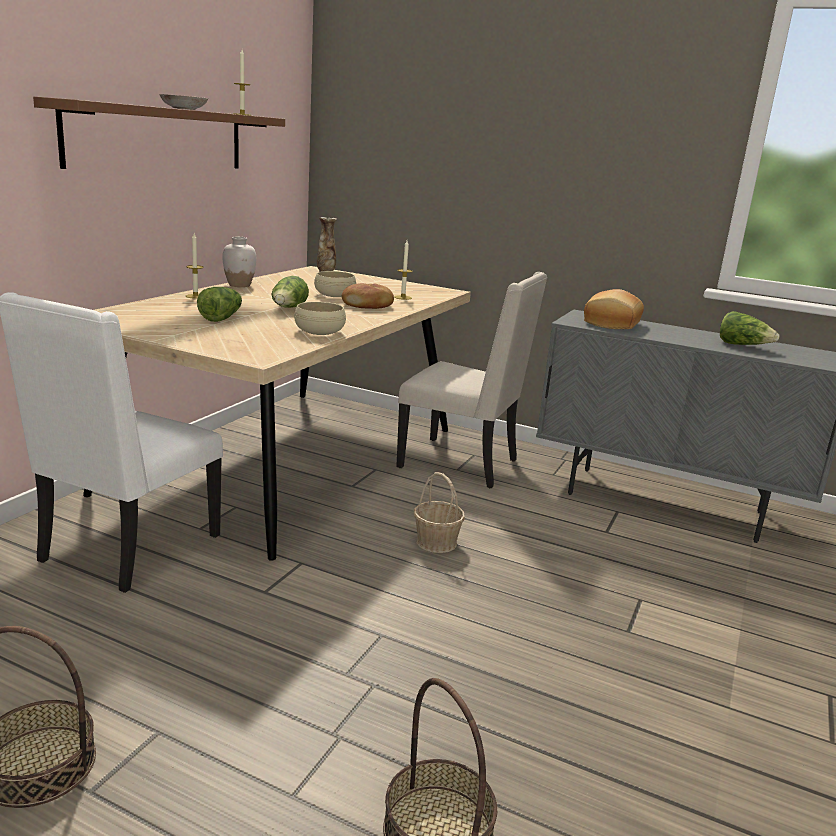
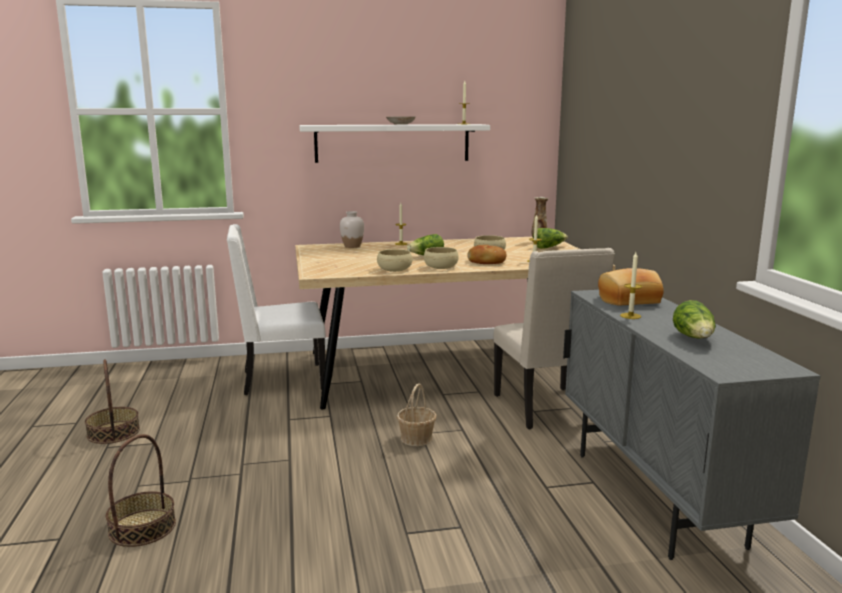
camera: 55 degrees right, 5 degrees down
(159, 138) = (392, 143): brown shelf -> white shelf
(221, 318) = (371, 255): lettuce -> lettuce (548, 247)
(239, 285) = (450, 241): white vase -> white vase (352, 246)
(351, 319) = (441, 267): none -> beige bowl
(660, 337) = (630, 316): none -> candle

